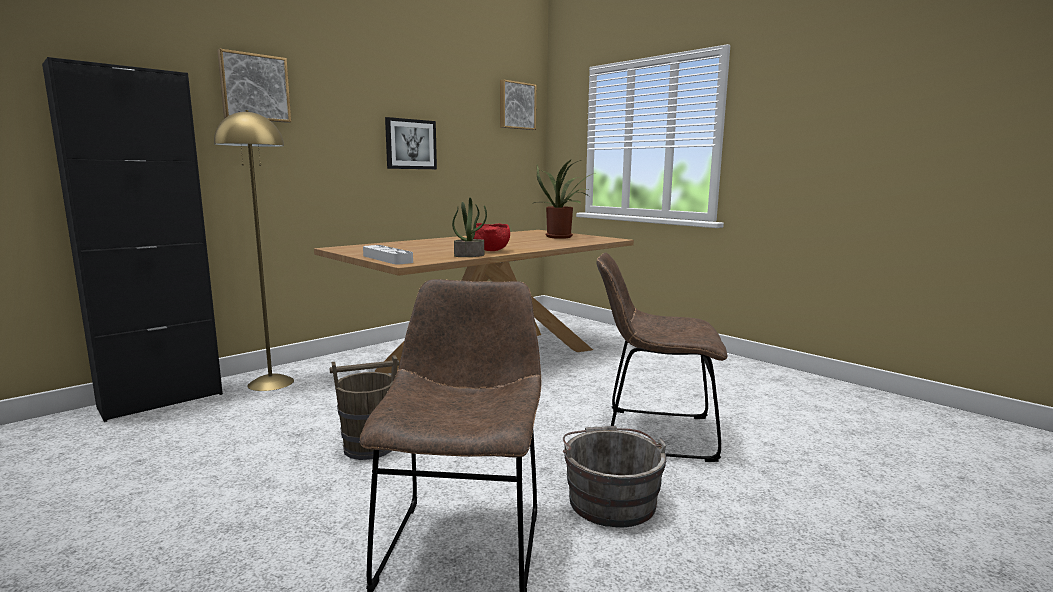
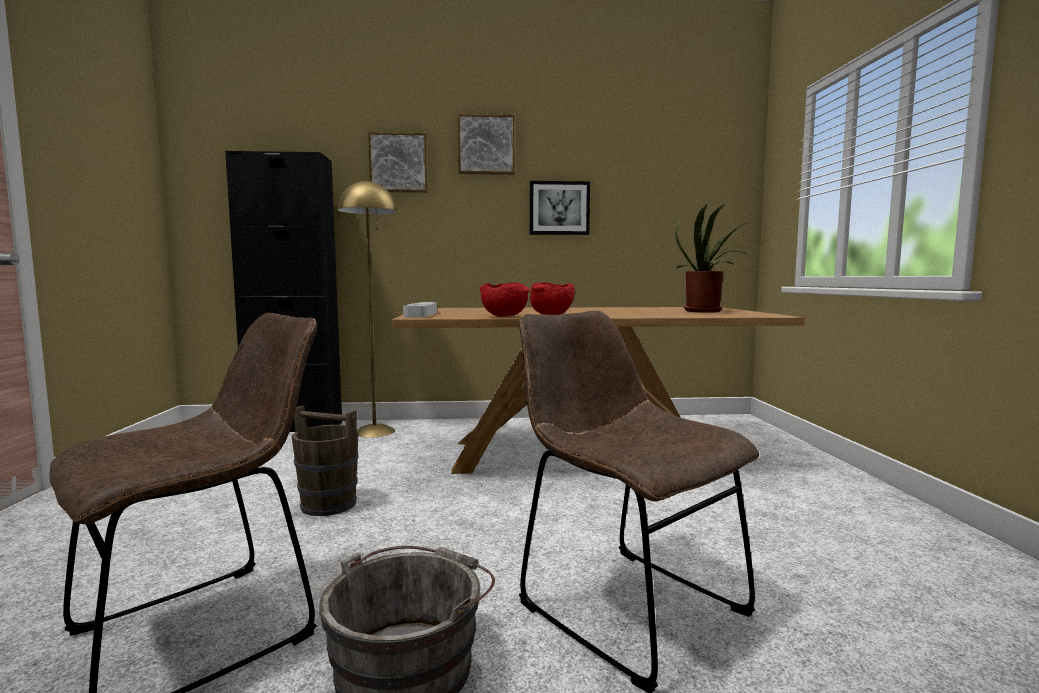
camera: 40 degrees right, 5 degrees down
(469, 255) = (505, 316): potted plant -> red bowl
(516, 105) = (712, 156): picture -> picture (486, 145)

